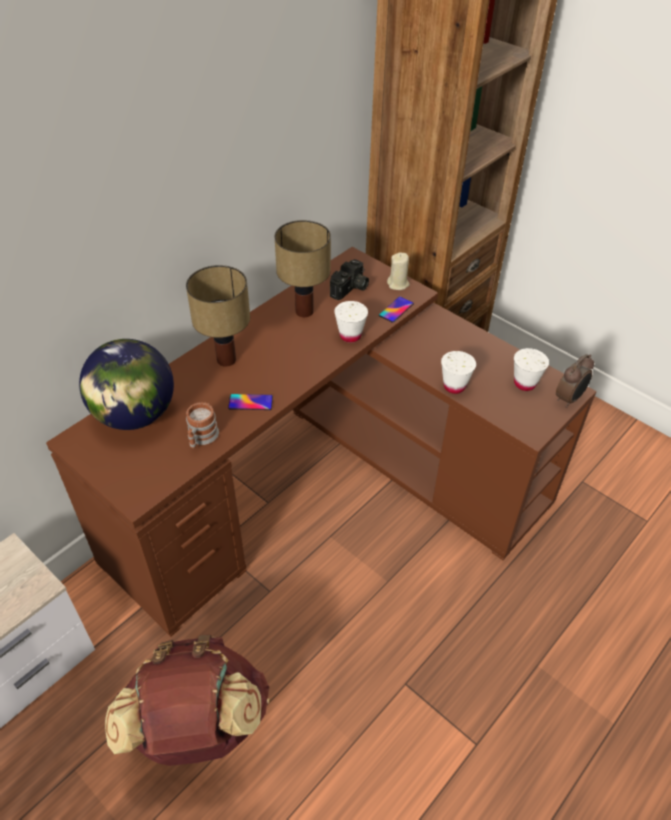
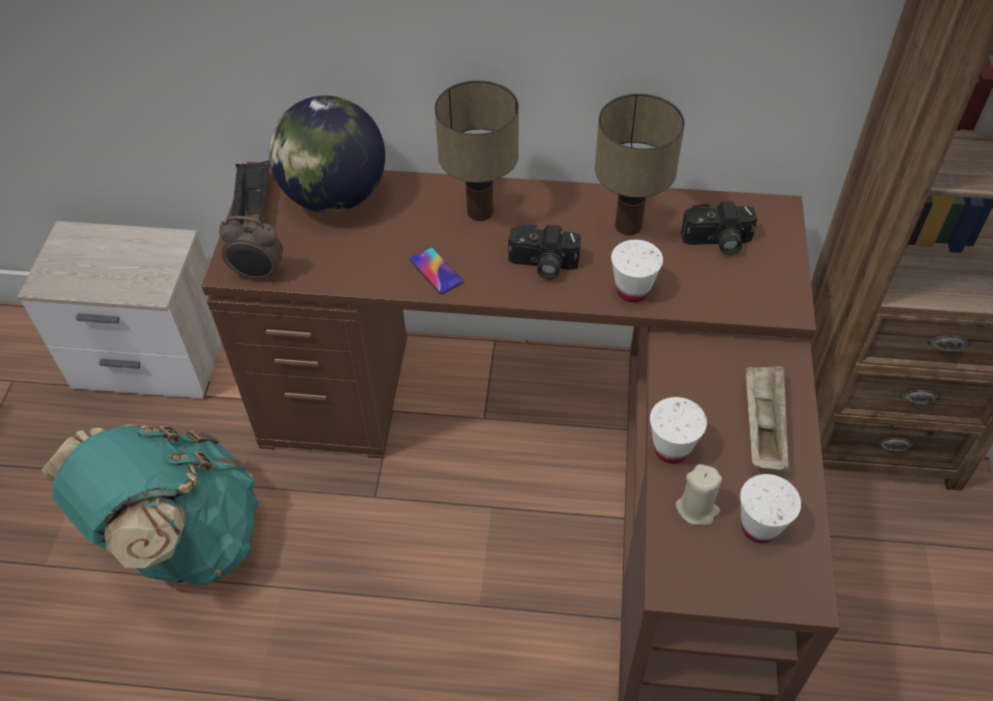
camera: 55 degrees right, 5 degrees up
(97, 461) = (253, 211): none -> black tray
(198, 727) = (182, 539): brown backpack -> turquoise backpack
(201, 438) = (349, 265): mug -> none
(295, 358) = (542, 264): none -> camera
(396, 310) = (730, 306): phone -> none
(398, 284) = (782, 281): beige candle -> beige candle (697, 509)
(469, 348) = (762, 426): none -> beige tray
(569, 399) = (785, 599): alarm clock -> alarm clock (258, 274)

